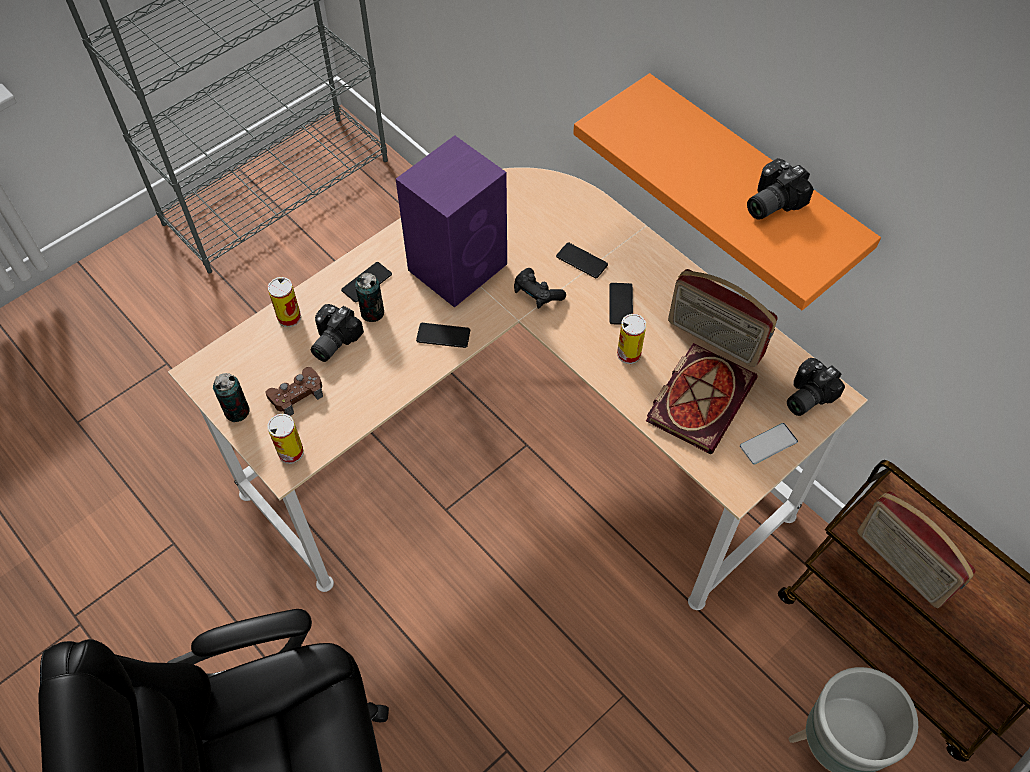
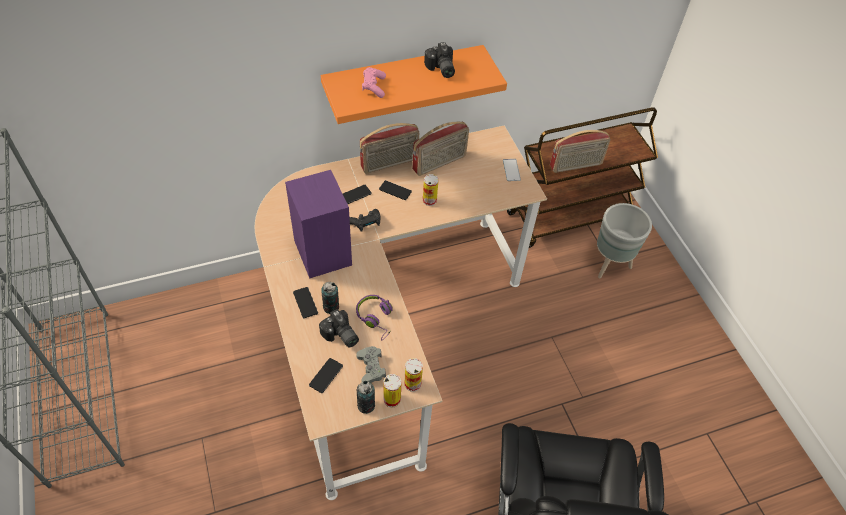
camera: 70 degrees left, 5 degrees down
(289, 317) = (307, 354): can -> can (392, 399)
(297, 394) = (371, 367): brown game controller -> grey game controller
(378, 370) = (376, 318): none -> purple headphones
(443, 336) = (369, 277): phone -> phone (326, 375)
(666, 138) = (374, 87): none -> pink game controller
(670, 277) = (389, 163): none -> radio
(700, 397) = (471, 183): book -> none
(805, 395) = (491, 145): camera -> none

